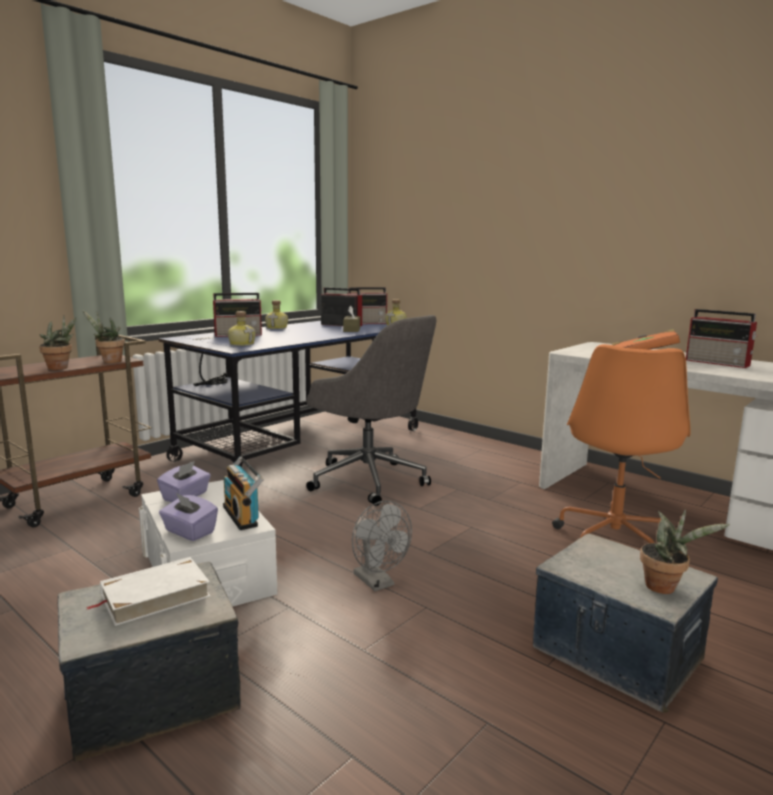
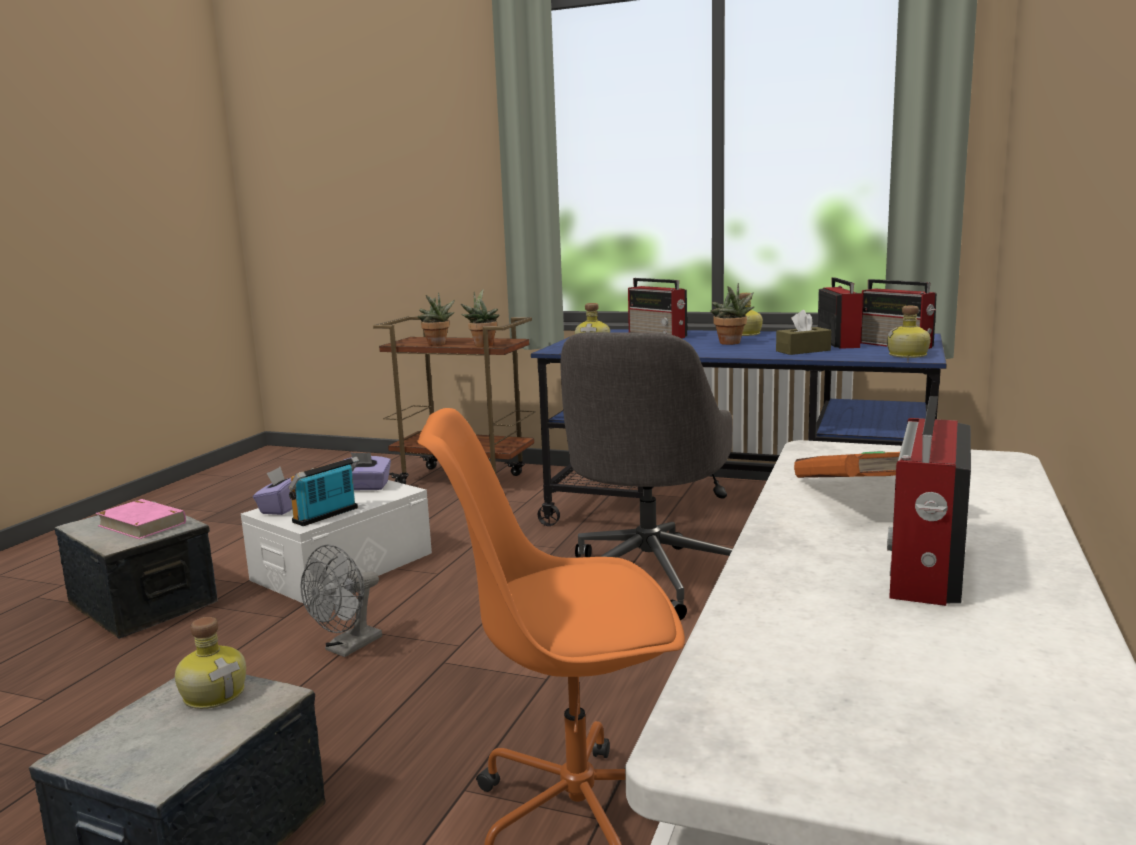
camera: 70 degrees right, 0 degrees up
(155, 596) = (142, 524): white book -> pink book
(587, 559) = (215, 693): none -> bottle
(665, 587) = (126, 756): potted plant -> potted plant (731, 343)

